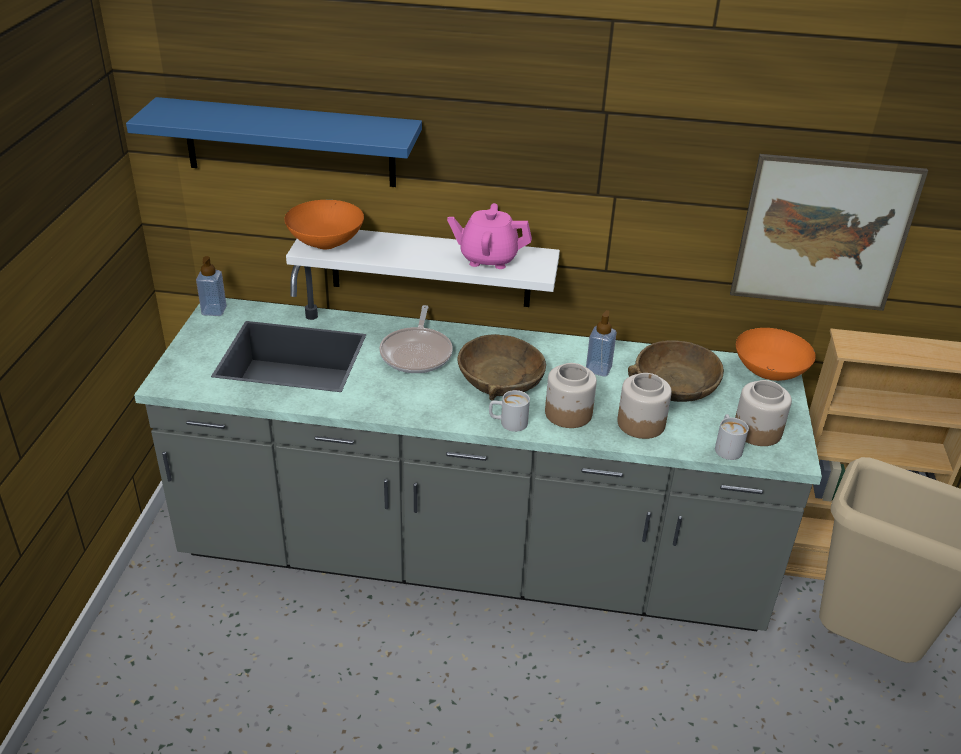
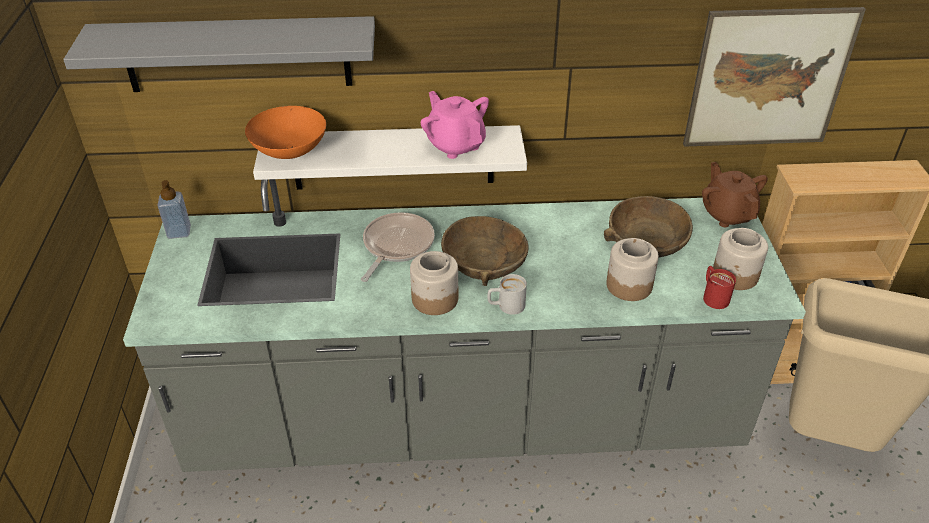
camera: 10 degrees left, 5 degrees up
(290, 143) = (237, 54): blue shelf -> grey shelf
(417, 353) = (396, 246): frying pan -> frying pan turned 150 degrees counterclockwise
(488, 258) = (455, 145): pink teapot -> pink teapot turned 60 degrees clockwise
(567, 413) = (558, 286): jar -> jar (434, 299)
(598, 369) = (572, 235): soap dispenser -> none
(726, 446) = (713, 296): white mug -> red mug
(770, 373) = (727, 214): orange bowl -> brown teapot

